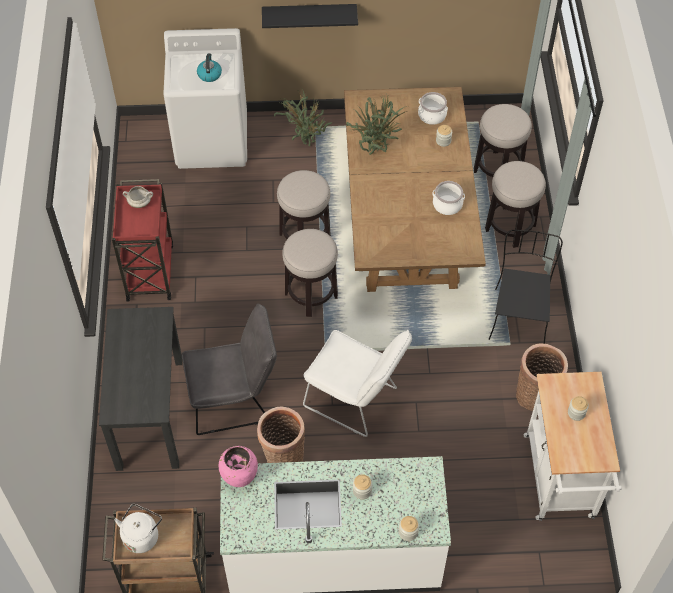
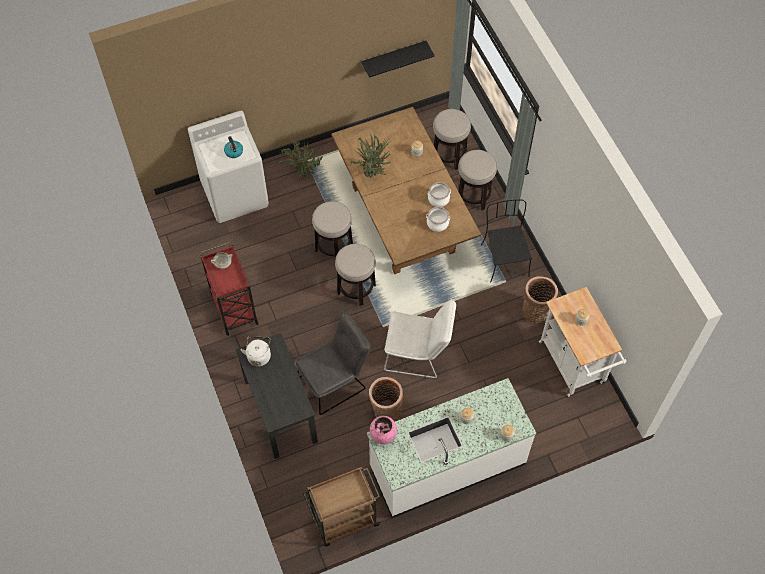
camera: 20 degrees left, 5 degrees up
(142, 535) = (332, 497): white kettle -> white kettle (259, 355)
(309, 15) = (291, 86): black shelf -> black shelf (393, 57)
(432, 115) = (401, 135): cooking pot -> cooking pot (437, 223)

